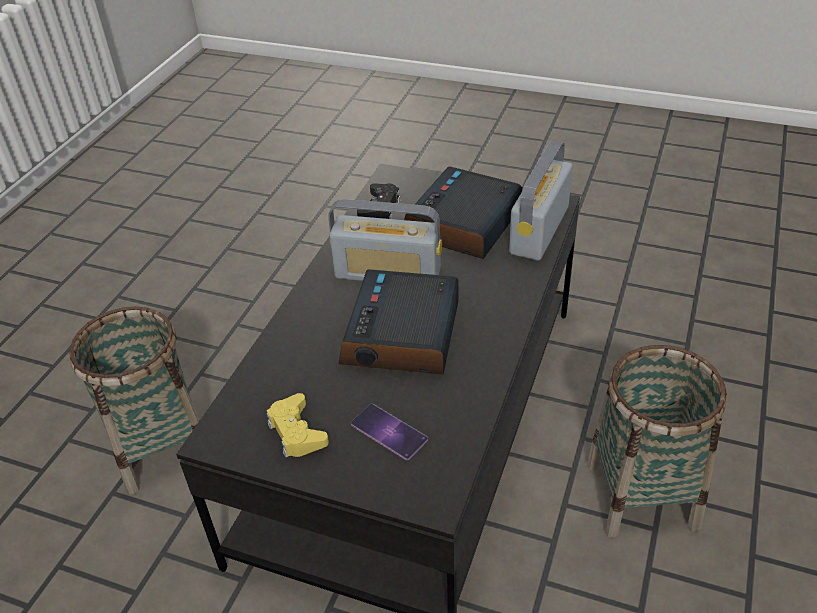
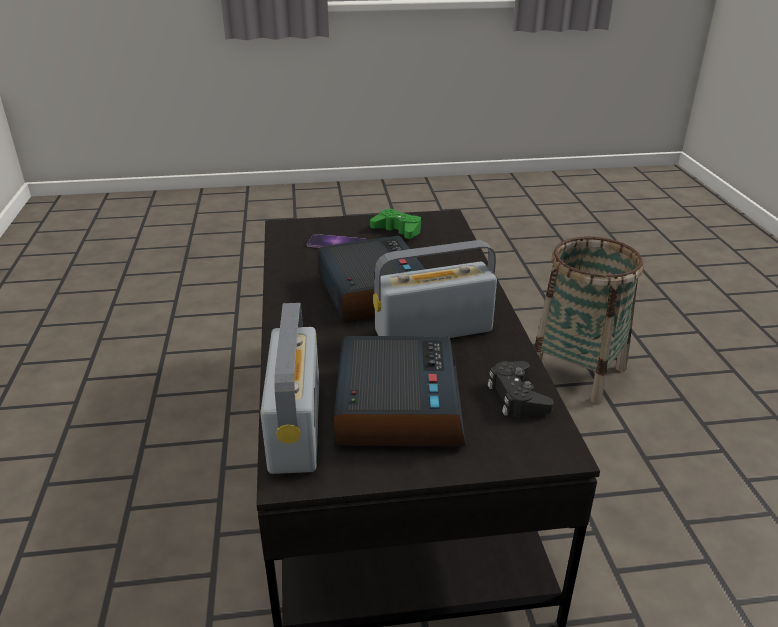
camera: 150 degrees right, 10 degrees down
(296, 432) = (397, 230): yellow game controller -> green game controller
(642, 495) = (154, 468): basket -> none

